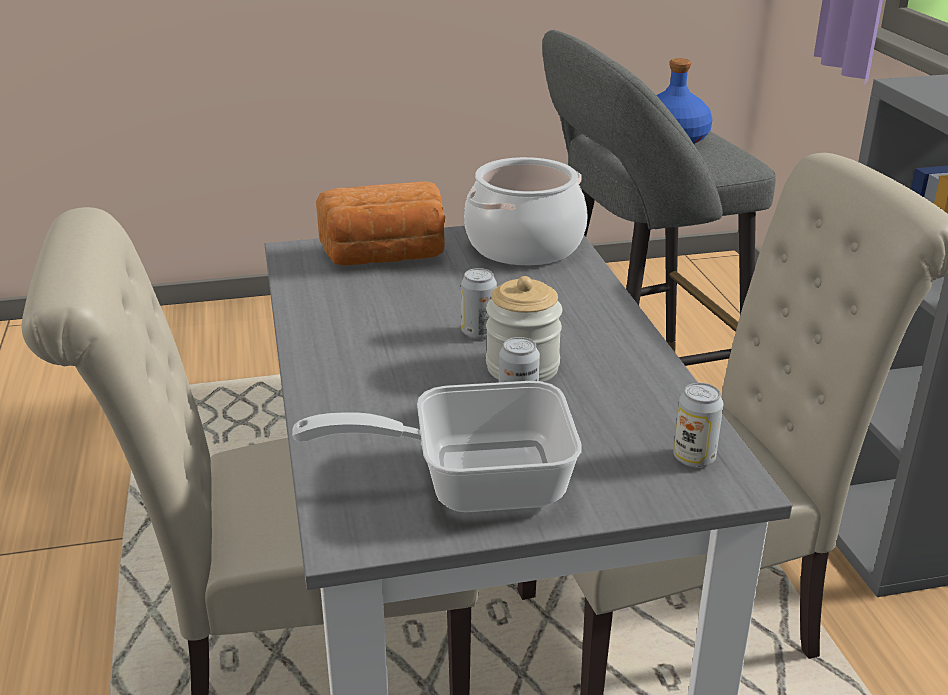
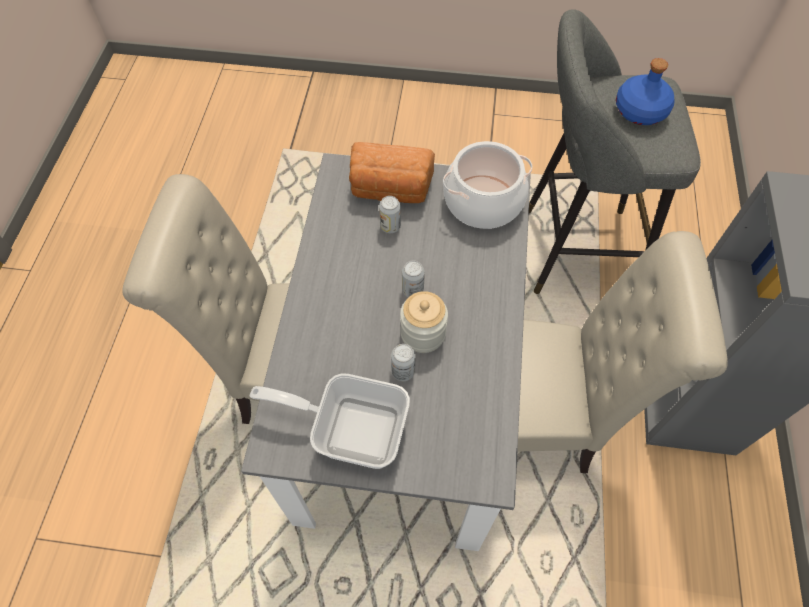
camera: 20 degrees right, 30 degrees up
(694, 458) = (480, 450): can -> can (390, 226)

